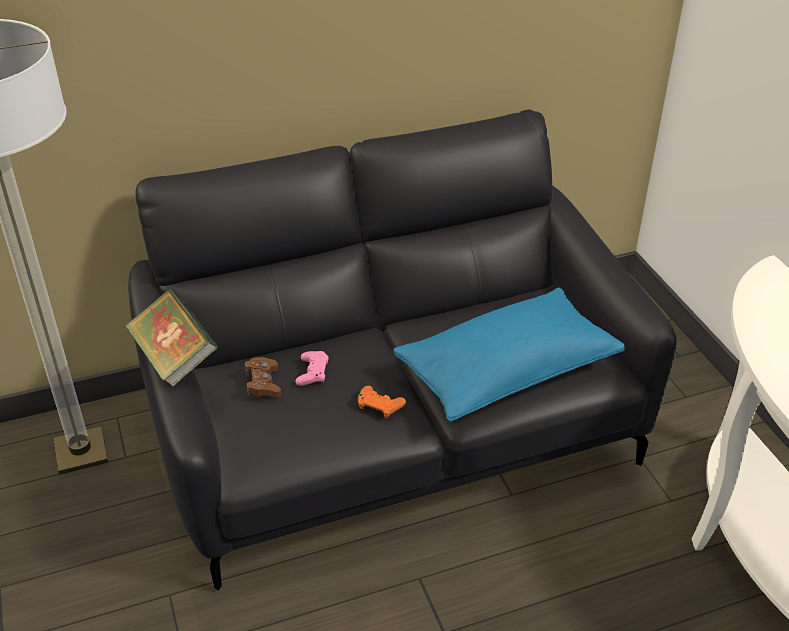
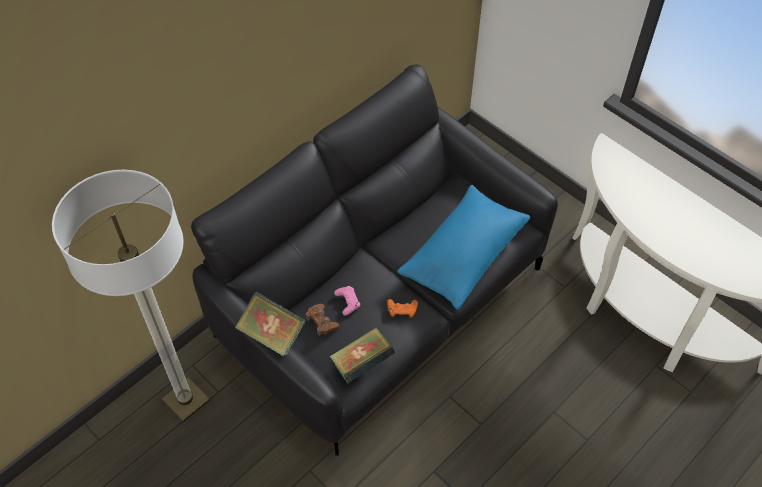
camera: 25 degrees left, 15 degrees up
(281, 448) = (362, 364): none -> book

